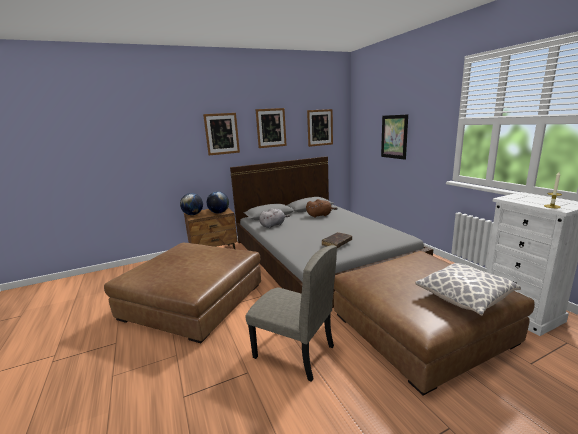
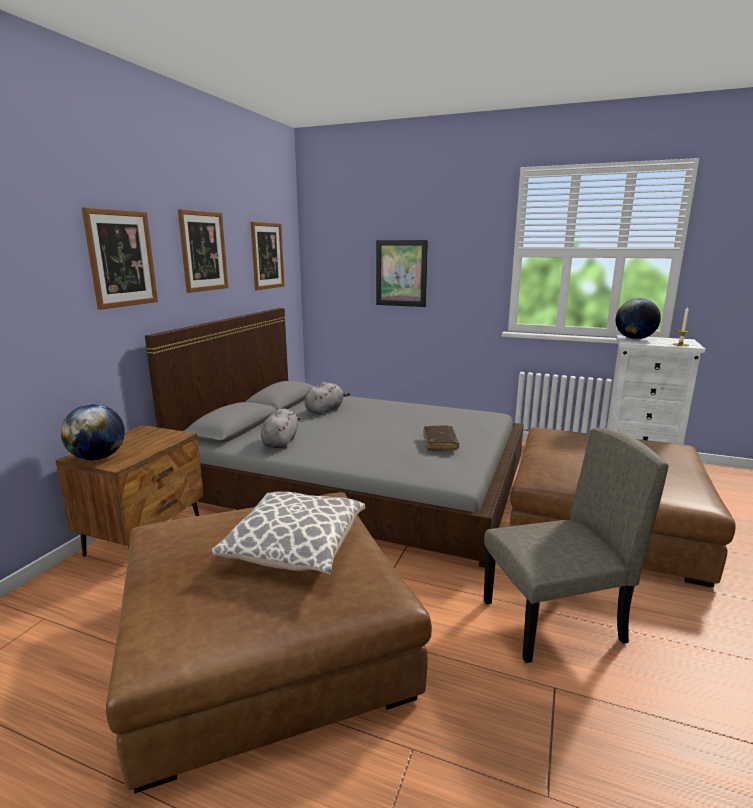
camera: 45 degrees left, 0 degrees up
(219, 213) = (160, 440): globe -> globe (634, 339)
(320, 215) = (325, 410): brown plush toy -> grey plush toy
(464, 298) = (670, 462): pillow -> pillow (295, 550)

